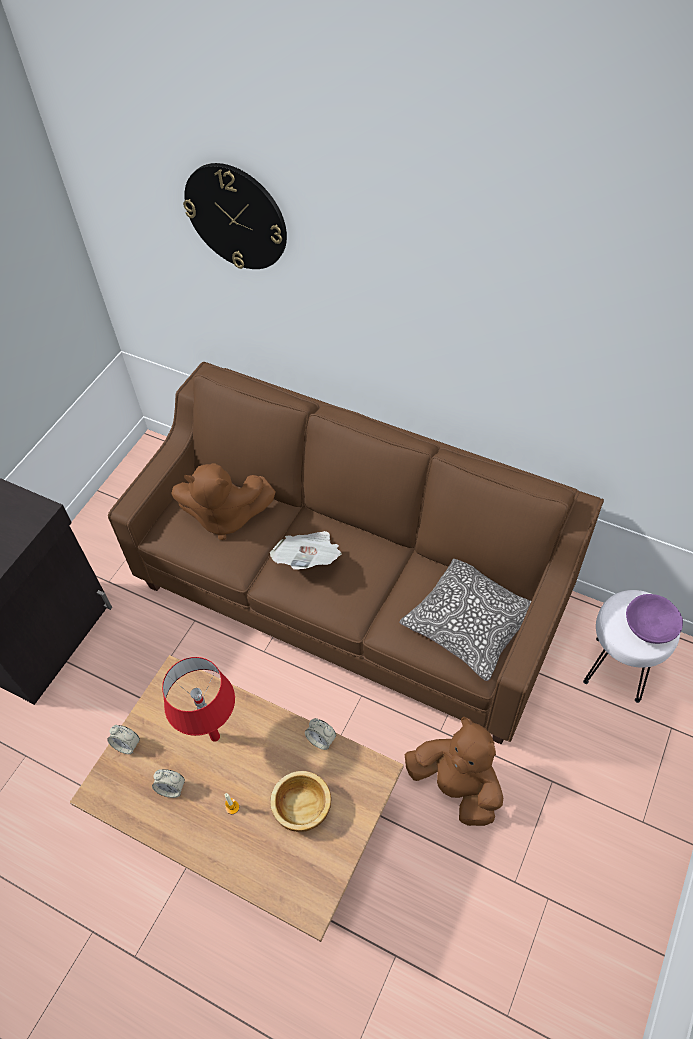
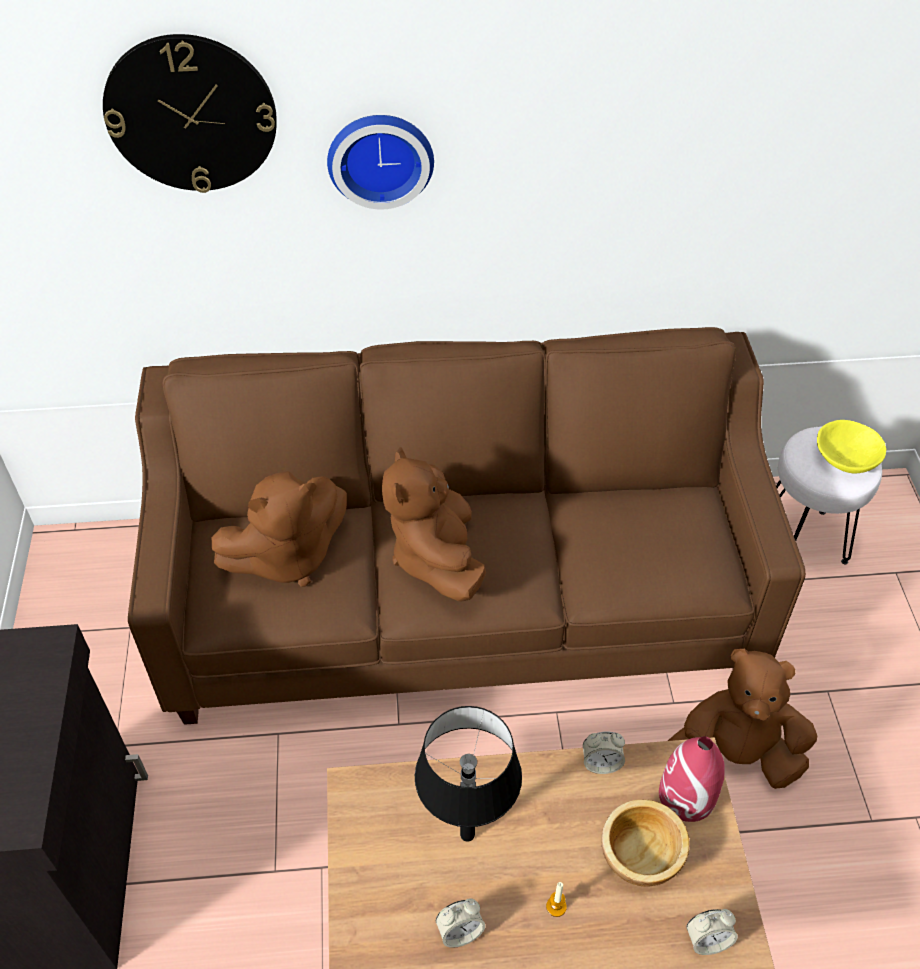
camera: 35 degrees left, 5 degrees down
(127, 745) = (356, 913): alarm clock -> alarm clock (707, 940)
(215, 737) = (468, 834): red table lamp -> black table lamp
(309, 559) = (436, 557): newspaper -> brown plush toy
(351, 283) = (380, 157): none -> wall clock
(357, 790) = (687, 795): none -> red vase
(469, 623) = (676, 539): pillow -> none
(649, 626) = (845, 458): purple bowl -> yellow bowl

